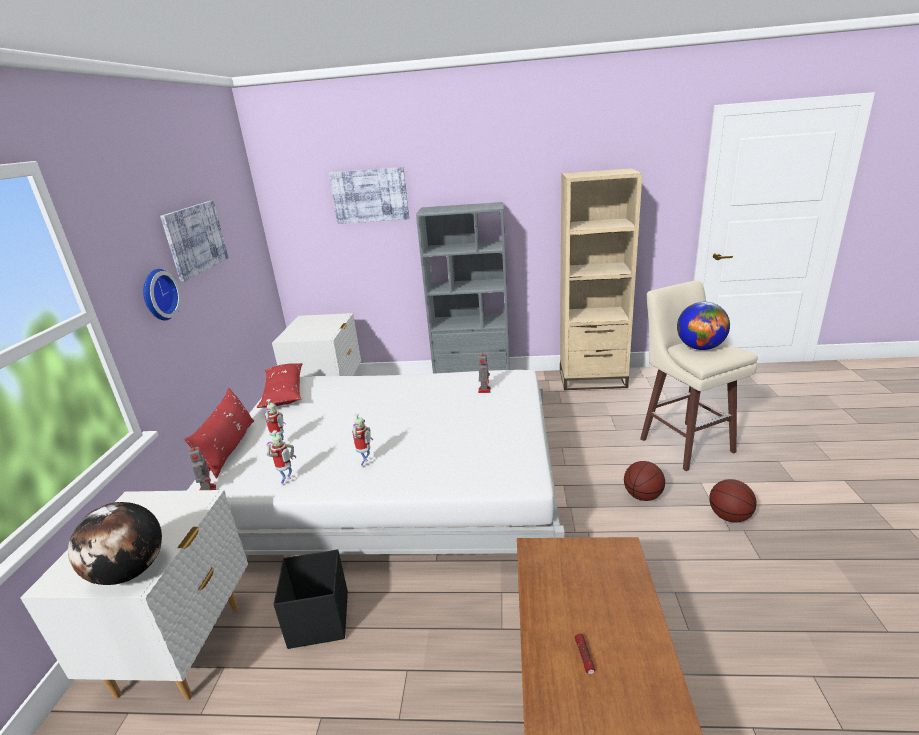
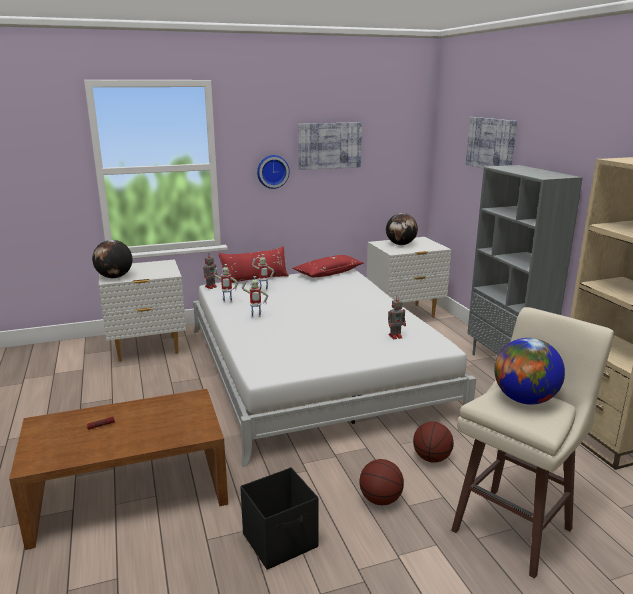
camera: 65 degrees right, 5 degrees down
(307, 329) = (401, 244): none -> globe
(320, 618) = (177, 378): black storage box -> black storage box (281, 541)
(729, 517) = (382, 569): basketball -> basketball (431, 458)

